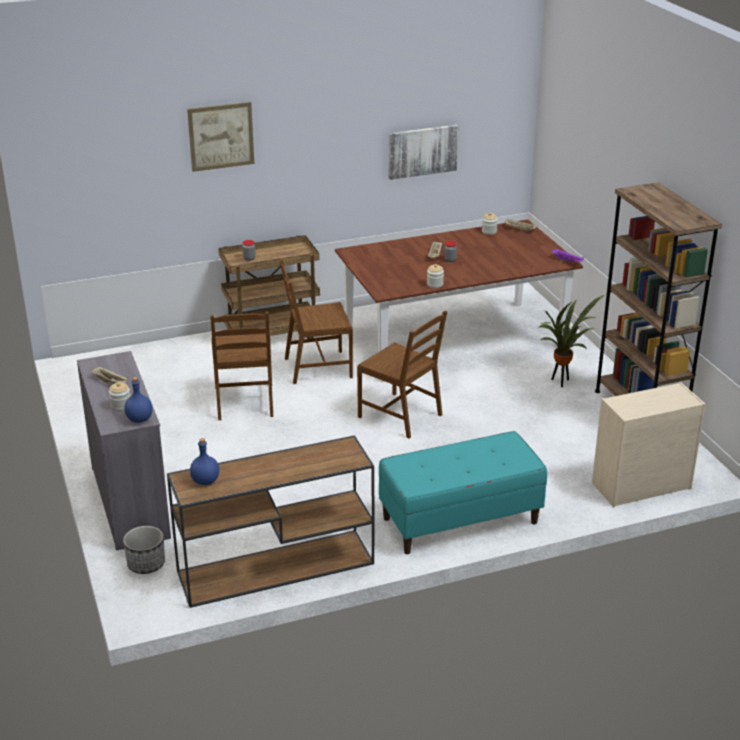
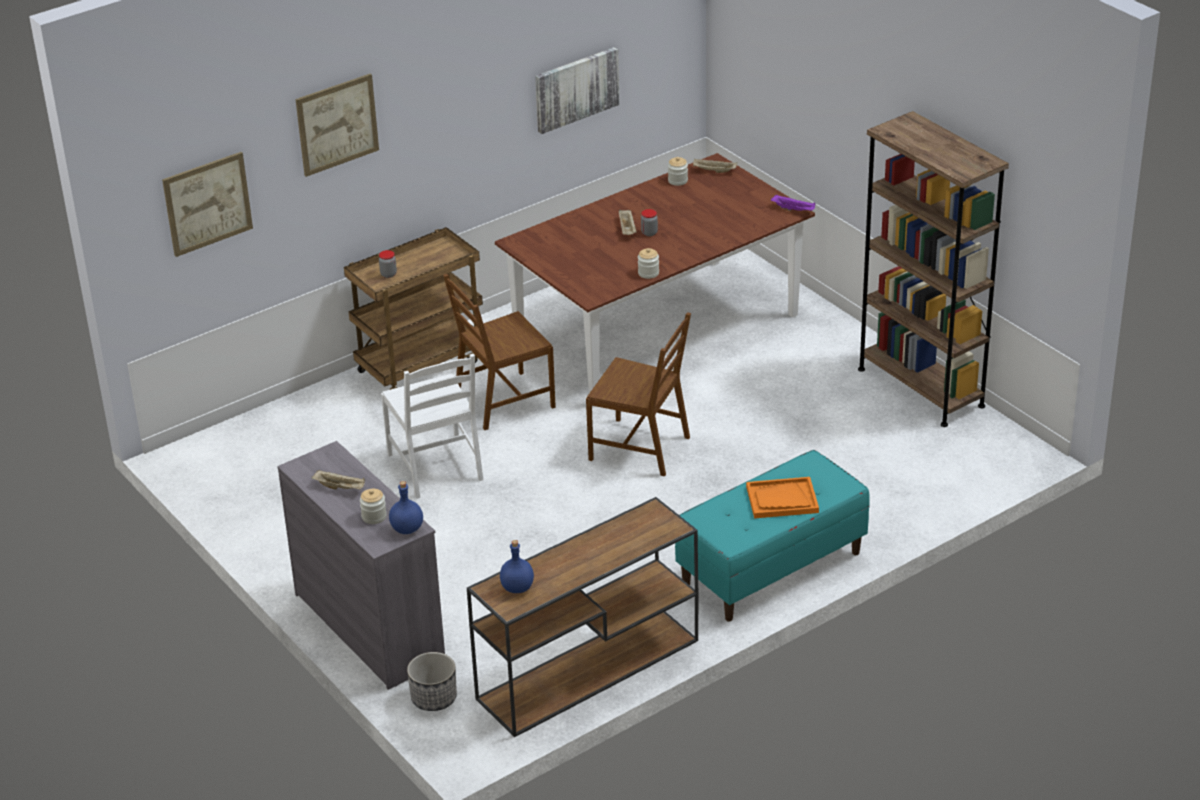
camera: 15 degrees left, 5 degrees up
(110, 175) = (207, 203): none -> picture
(245, 402) = (437, 467): brown chair -> white chair
(470, 463) = (782, 500): none -> orange tray
(561, 382) = (814, 364): potted plant -> none
(640, 486) = (956, 483): beige dresser -> none

